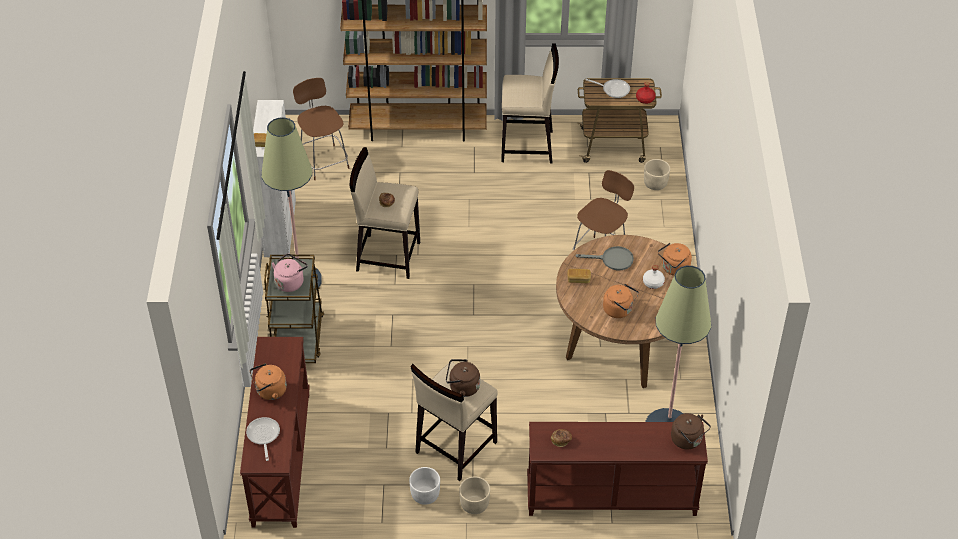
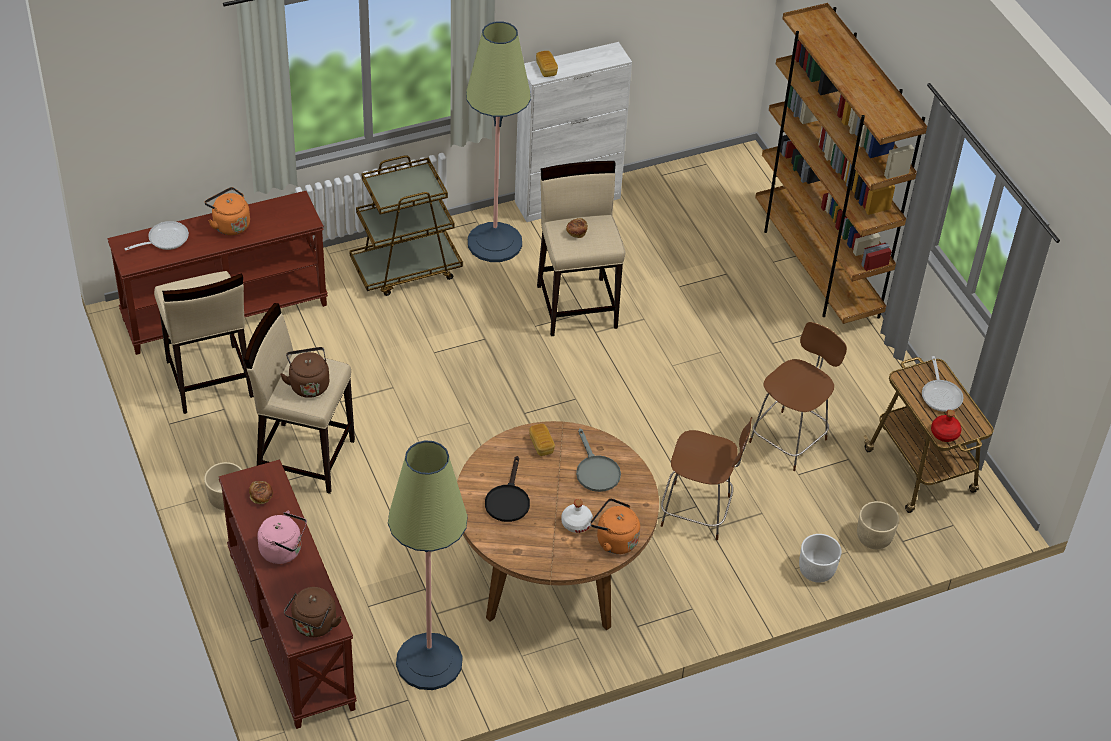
camera: 65 degrees right, 0 degrees up
(290, 282) = (399, 189): pink kettle -> pink kettle (283, 550)
(323, 161) = (701, 201): brown chair -> brown chair (790, 439)
(425, 495) = (223, 450): white planter -> white planter (816, 570)
(528, 147) = (855, 382): beige stool -> beige stool (209, 380)
(619, 310) = (508, 500): orange kettle -> black frying pan

